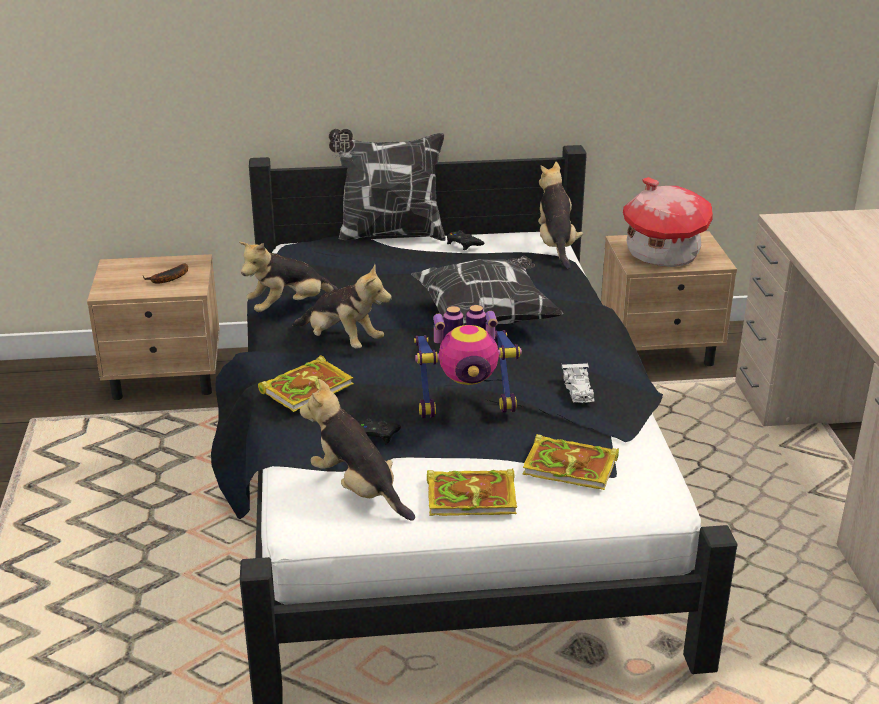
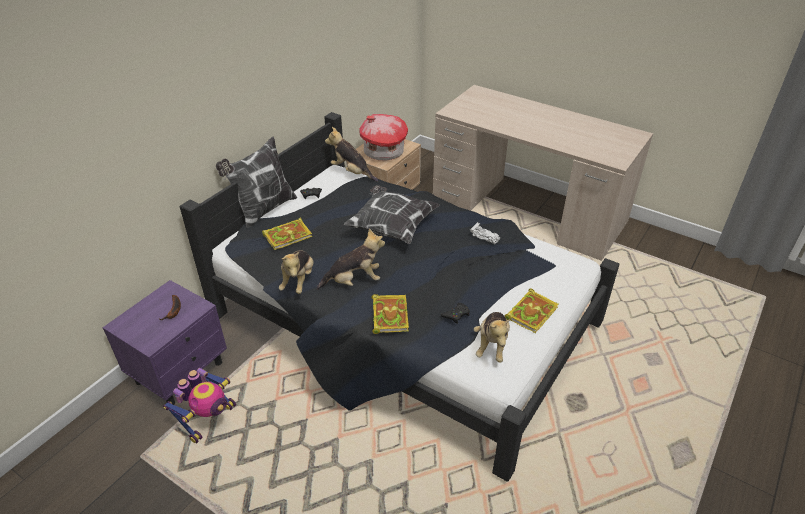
camera: 50 degrees left, 10 degrees up
(166, 378) = (181, 371): beige nightstand -> purple nightstand
(358, 490) = (492, 345): plush toy -> plush toy turned 75 degrees counterclockwise
(466, 406) = (463, 274): toy robot -> toy robot (209, 419)
(572, 467) = (537, 272): book -> book (288, 235)

